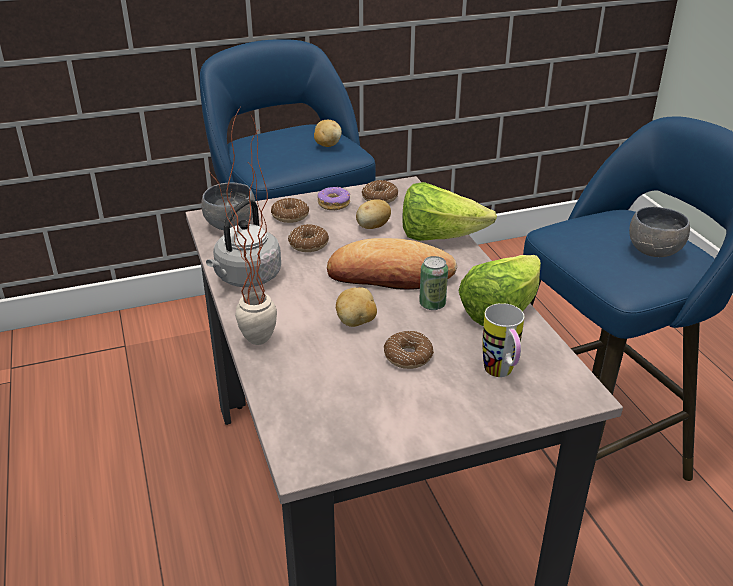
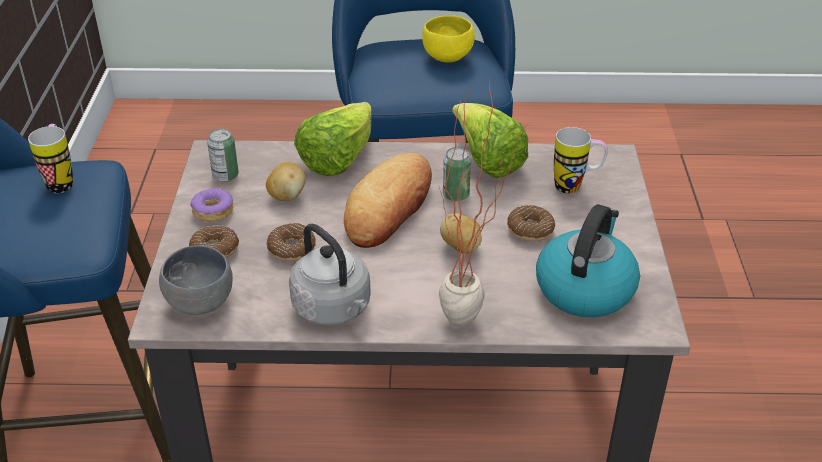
camera: 70 degrees left, 5 degrees up
(327, 145) = (61, 181): potato -> mug
(336, 405) = (585, 288): none -> kettle
(380, 198) = (225, 176): donut -> can
(654, 250) = (446, 56): grey bowl -> yellow bowl

